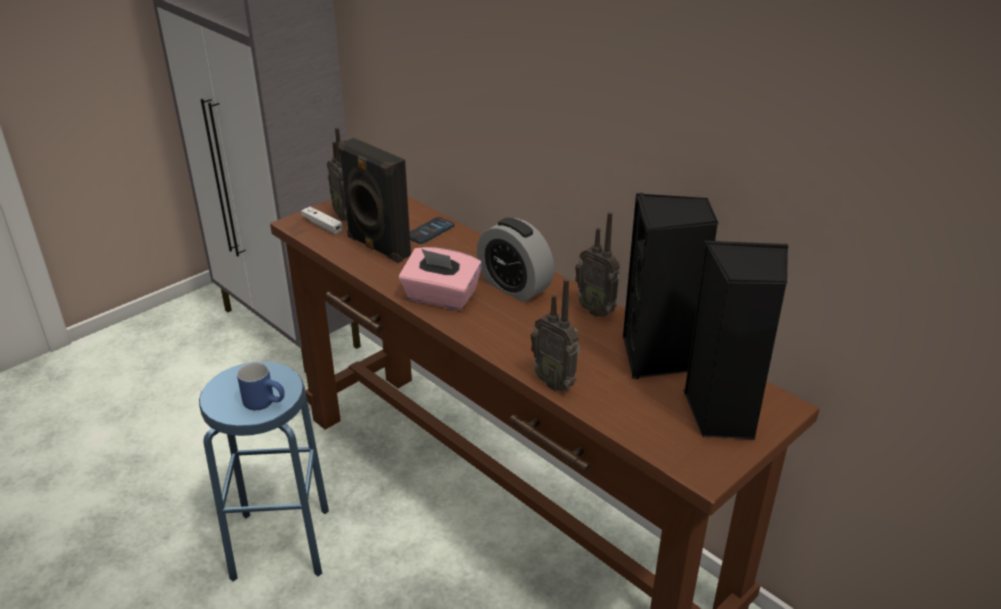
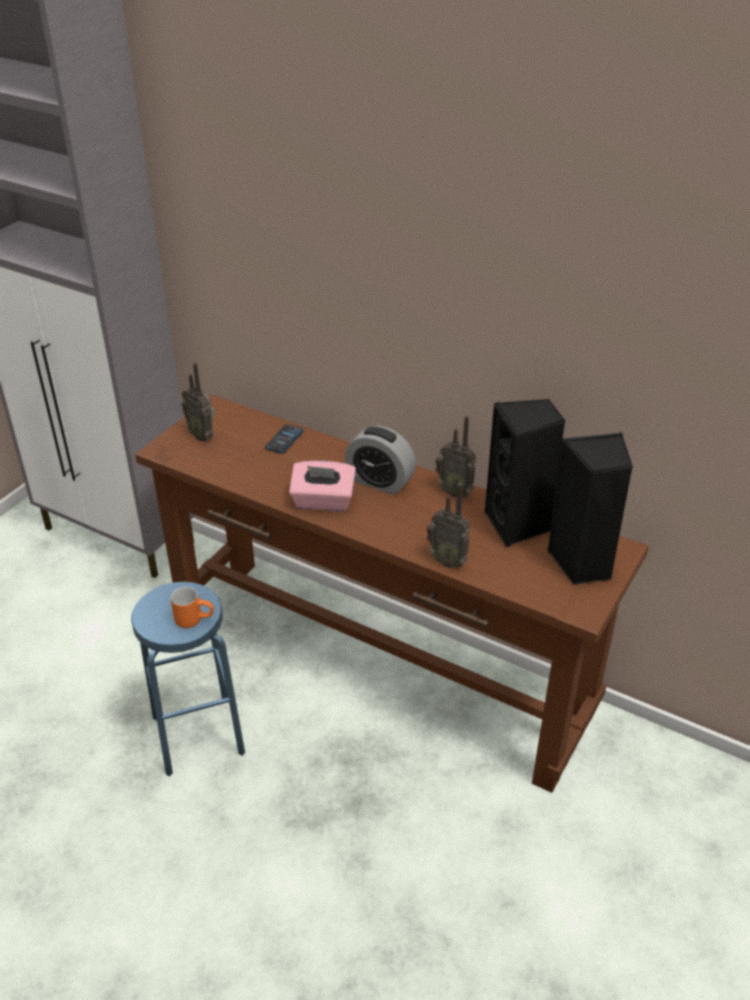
camera: 15 degrees left, 5 degrees up
(266, 403) = (195, 619): blue mug -> orange mug
(322, 225) = (185, 449): white game controller -> none
(377, 247) = (245, 463): black speaker -> none

